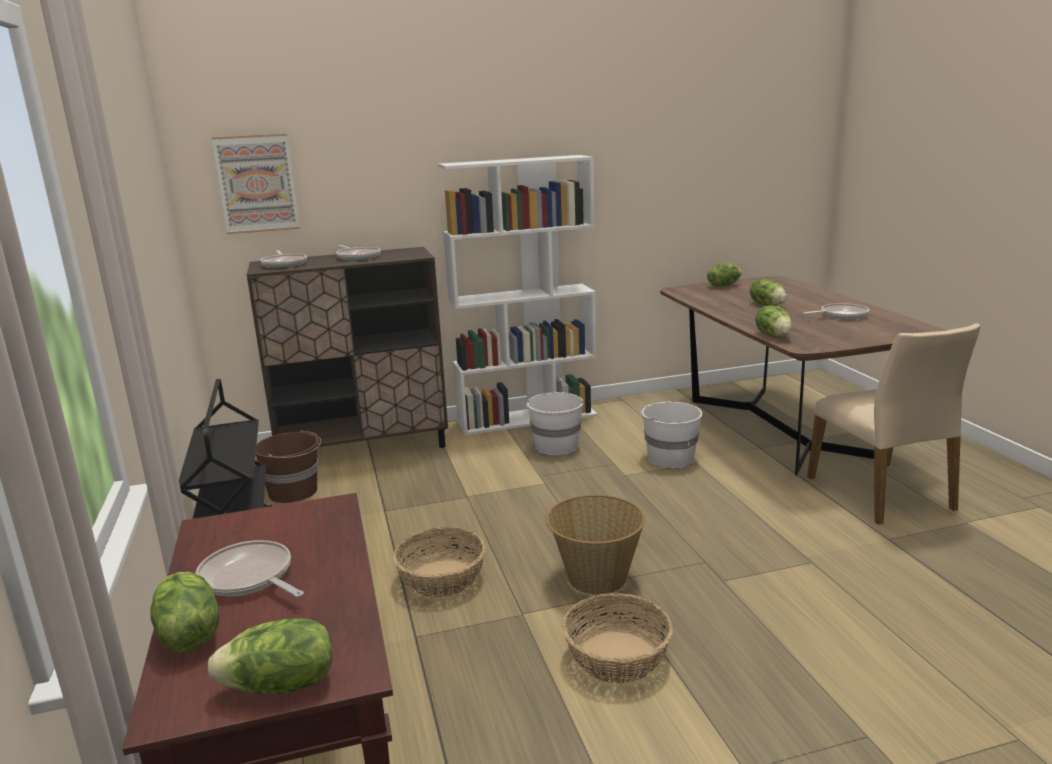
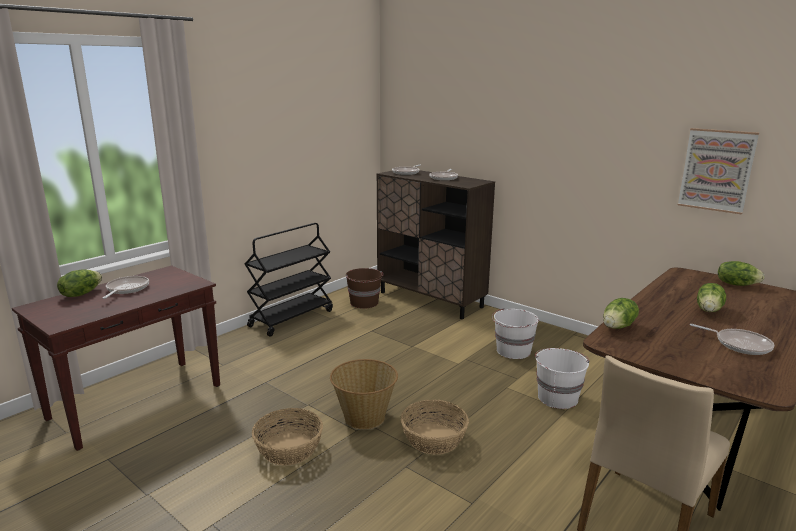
camera: 55 degrees right, 0 degrees up
(257, 184) = (415, 122): picture -> picture (716, 170)
(280, 687) = (48, 317): lettuce -> none
(441, 578) = (321, 370): basket -> basket (434, 438)
(527, 418) = (539, 328): white bookcase -> none

